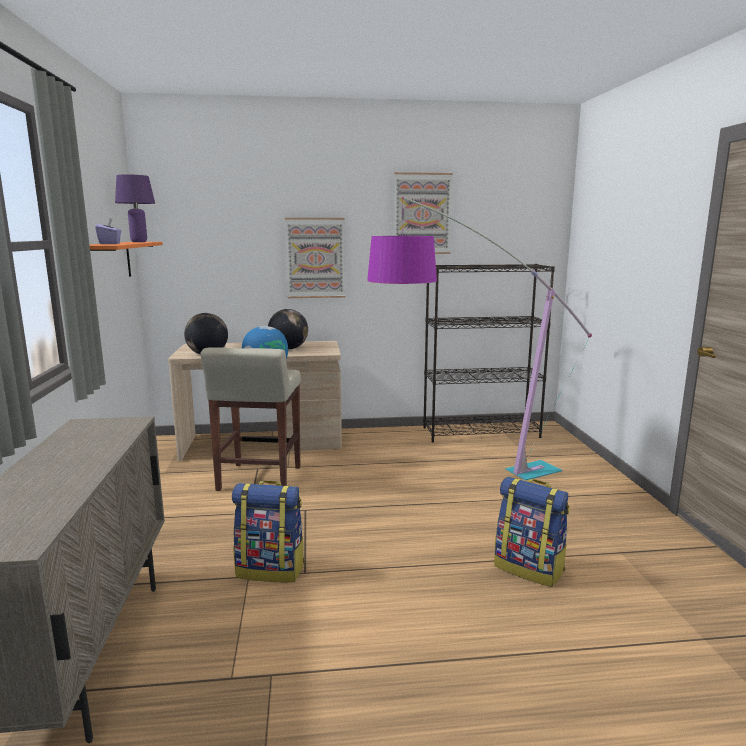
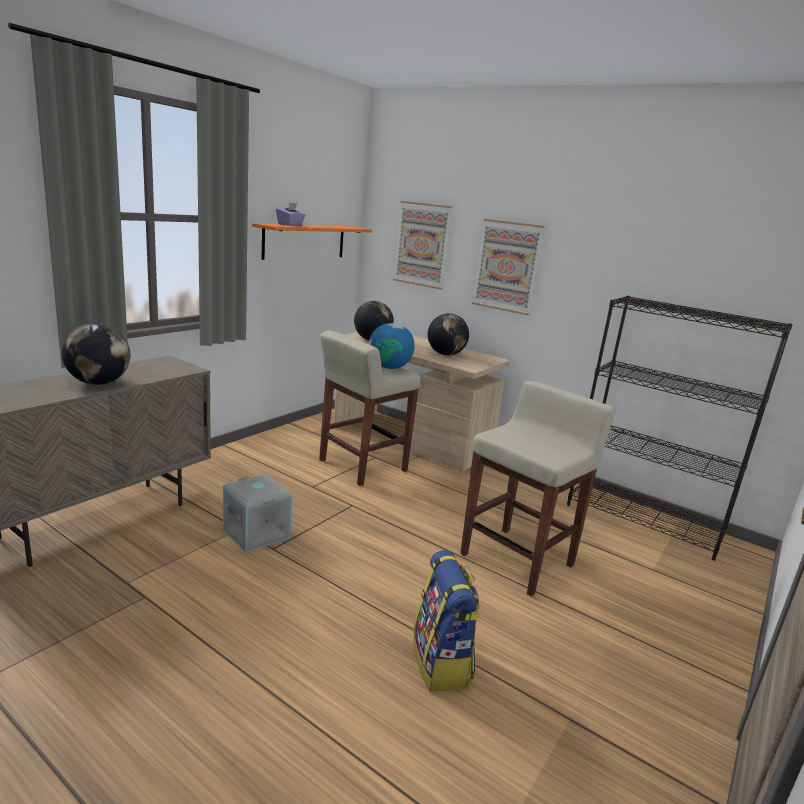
camera: 40 degrees right, 5 degrees up
(78, 465) = (98, 383): none -> globe
(139, 242) = (343, 227): purple table lamp -> none
(271, 569) = (258, 533): backpack -> grey storage box
(422, 214) = (637, 231): picture -> picture (422, 244)
(463, 487) = (518, 559): floor lamp -> beige stool

